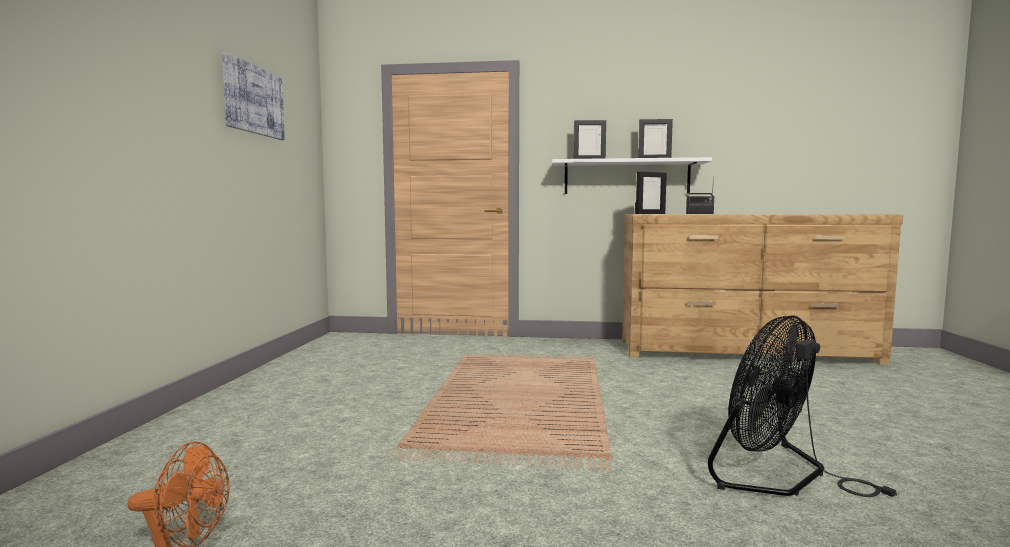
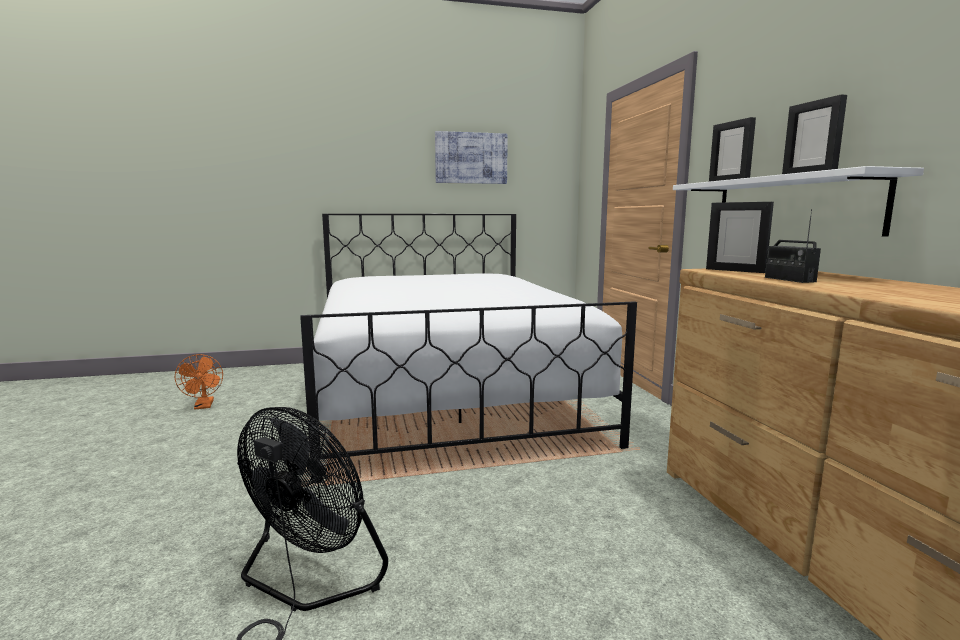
camera: 70 degrees right, 5 degrees up
(405, 389) = (446, 395): none -> white bed

